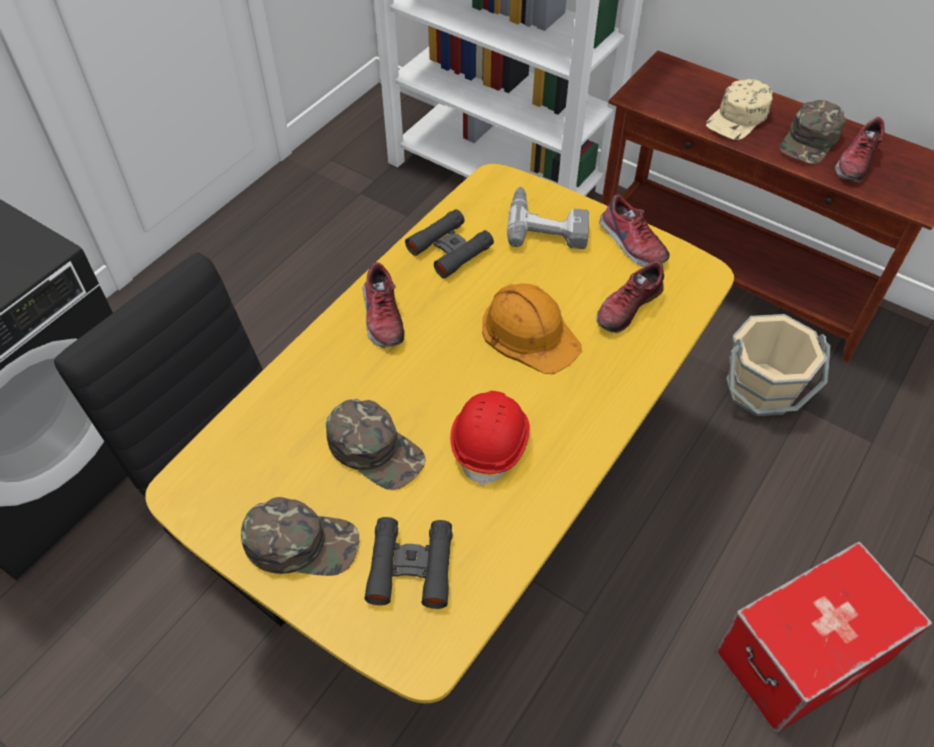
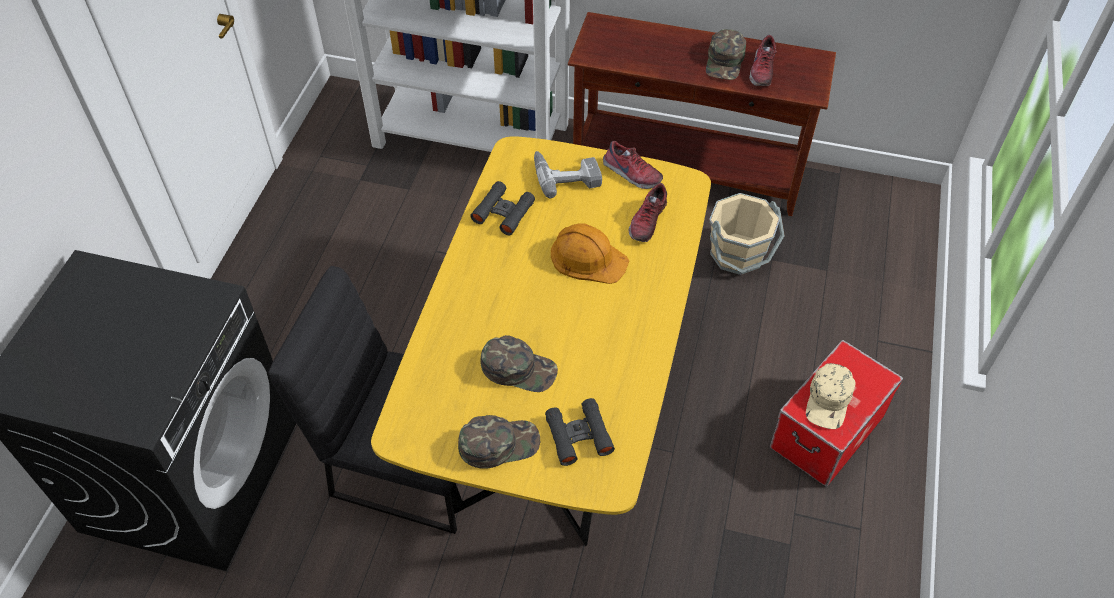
camera: 20 degrees left, 0 degrees up
(381, 317) = (477, 276): shoe -> none
(491, 443) = (595, 341): red hard hat -> none
(738, 118) = (668, 55): beige cap -> beige cap (829, 400)

